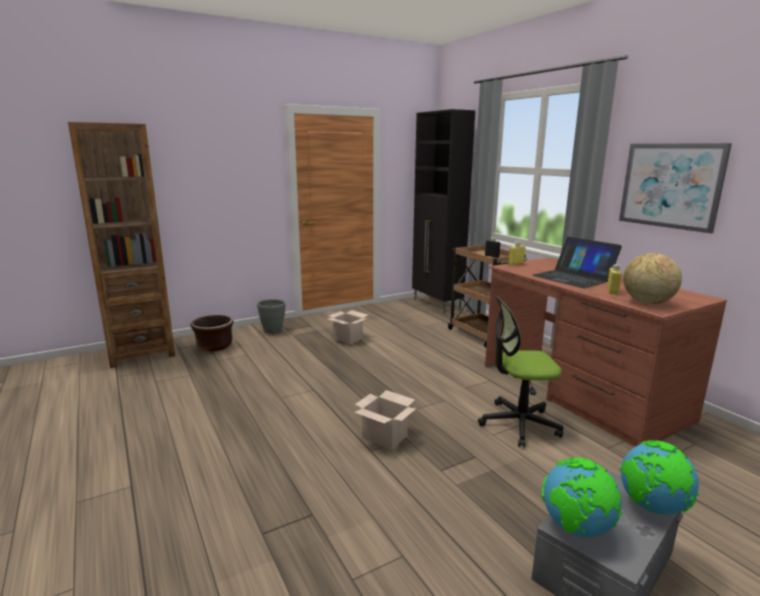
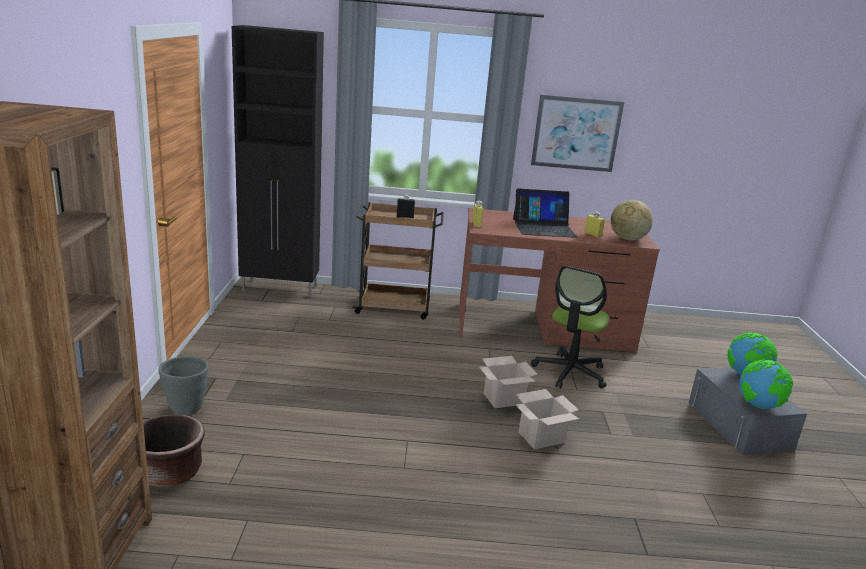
camera: 60 degrees left, 5 degrees up
(348, 338) = (297, 371): cardboard box -> cardboard box (504, 398)

